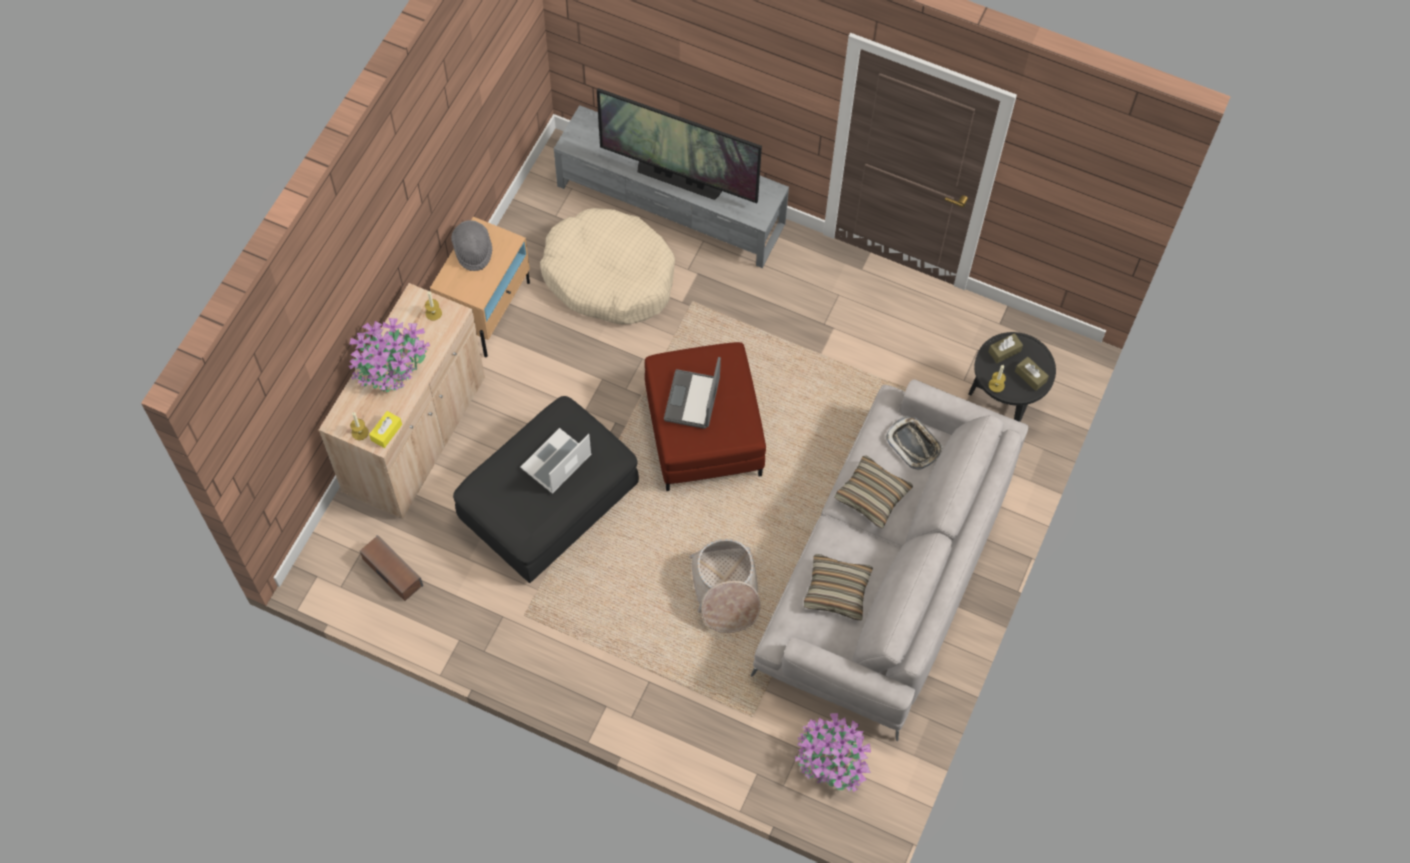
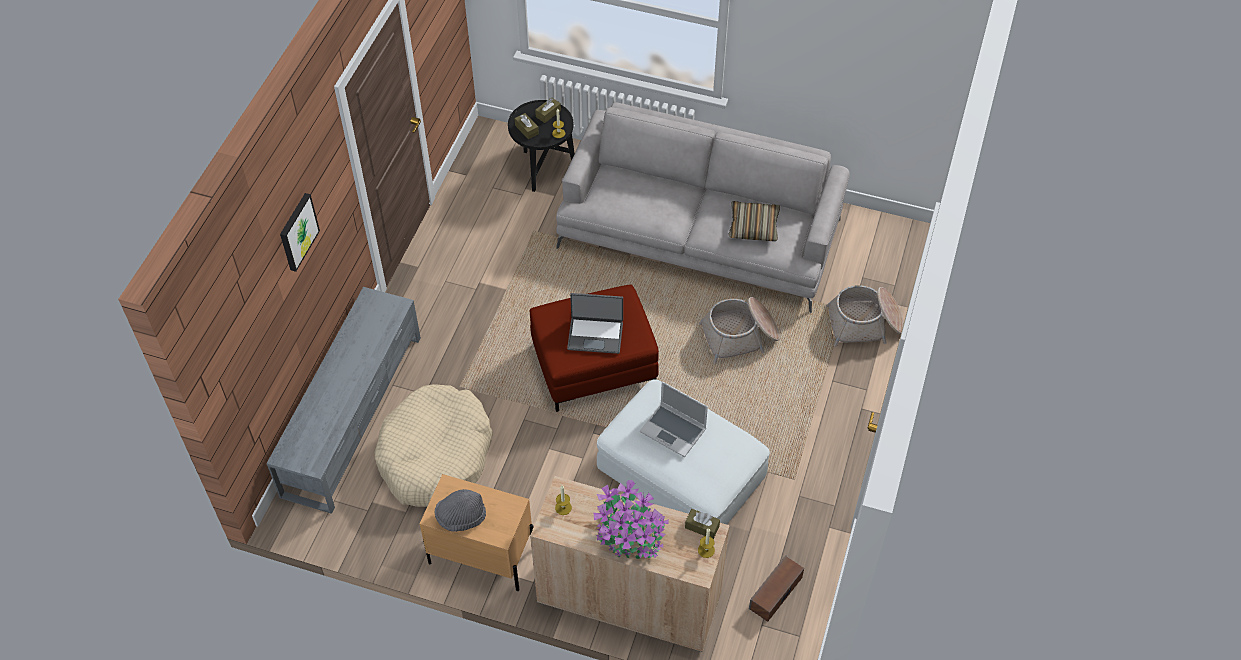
camera: 95 degrees left, 10 degrees down
(386, 432) = (702, 527): yellow tissue box -> brown tissue box
(549, 503) = (682, 474): black ottoman -> white ottoman
(679, 179) = (356, 369): television -> none
(724, 45) = (297, 231): none -> picture
(726, 736) = (865, 324): none -> basket
(831, 761) = (867, 257): potted plant -> none
(872, 495) = (665, 210): pillow -> none
(913, 444) = (615, 187): tray -> none

